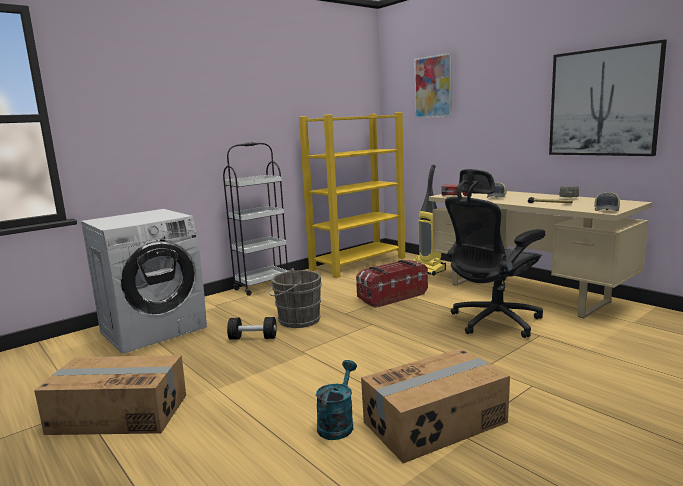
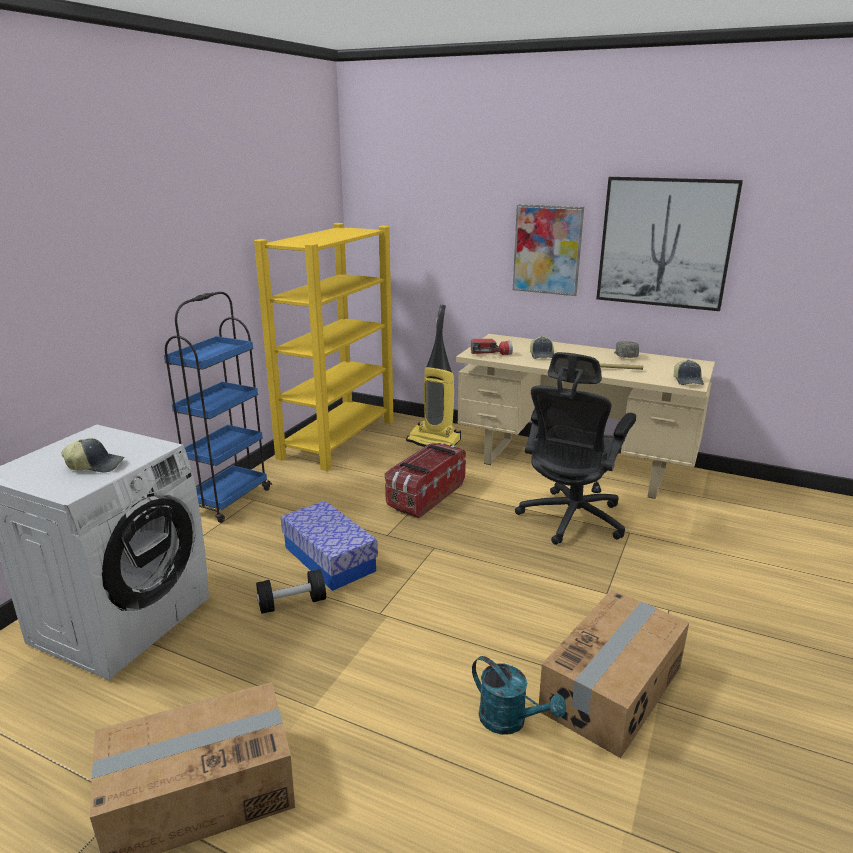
camera: 25 degrees left, 10 degrees up
(138, 220) = (96, 465): none -> cap
(262, 287) = (230, 502): white cart -> blue cart
(296, 320) = (329, 559): grey bucket -> storage box
(337, 423) = (510, 721): turquoise watering can -> turquoise watering can turned 135 degrees clockwise
(433, 87) = (432, 193): picture -> picture (547, 250)

